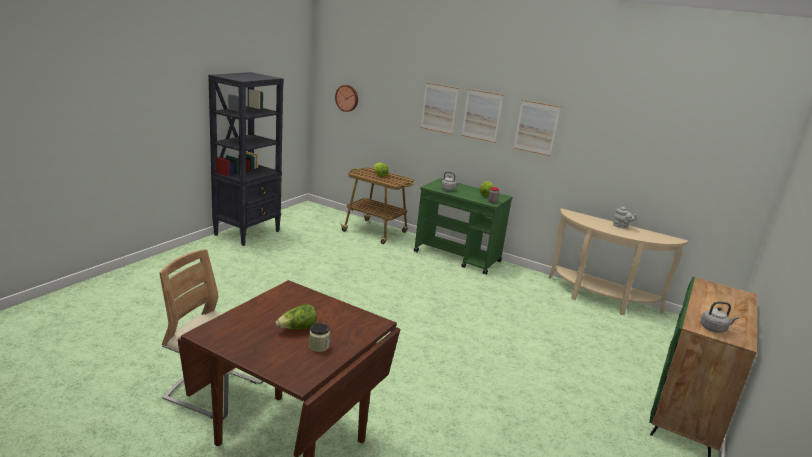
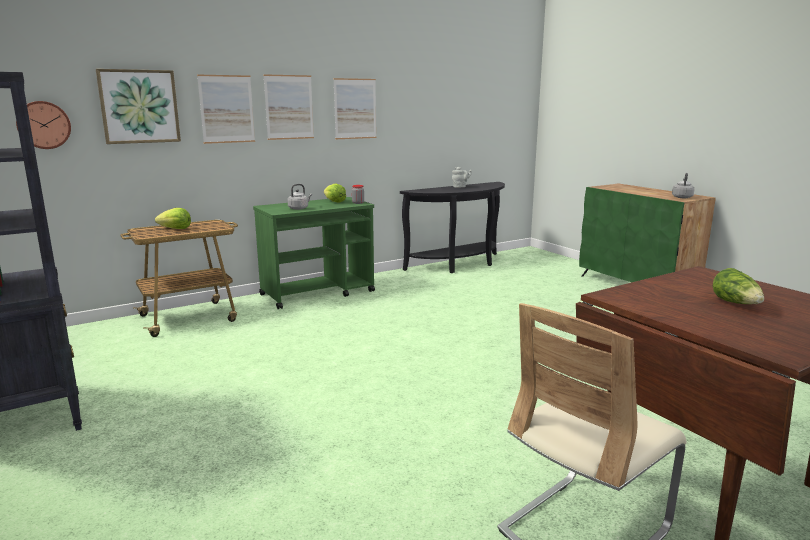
camera: 60 degrees left, 5 degrees down
(319, 346) = (780, 299): jar -> none
(391, 97) = (139, 106): none -> picture
(600, 299) = (459, 265): beige console table -> black console table

